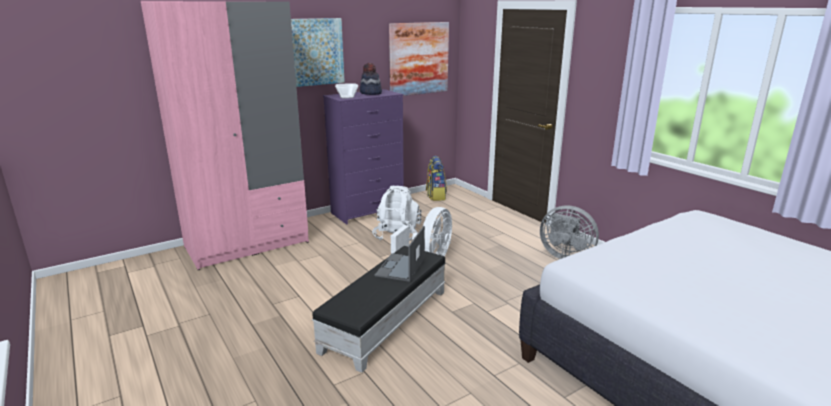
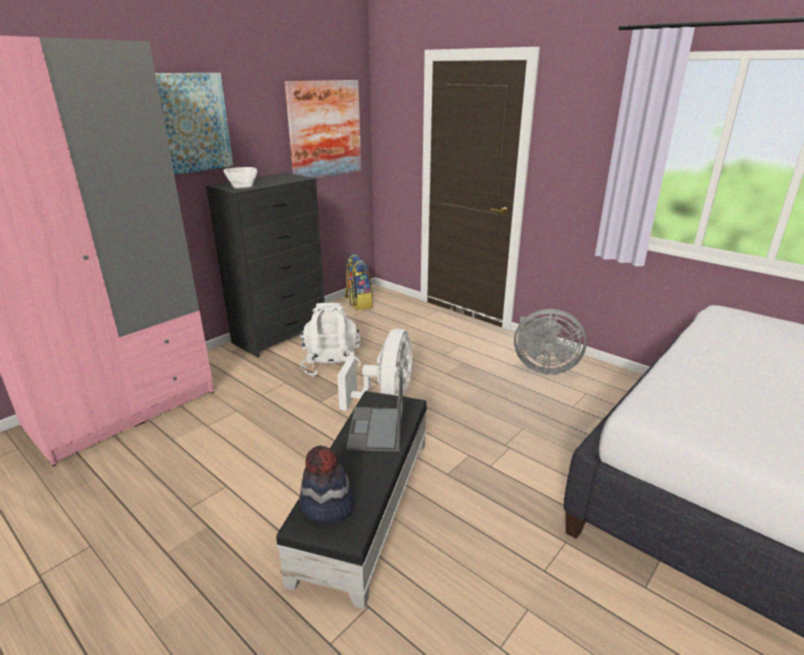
camera: 15 degrees left, 5 degrees up
(368, 211) = (281, 335): purple dresser -> black dresser
(370, 93) = (272, 179): hat -> hat (327, 506)

